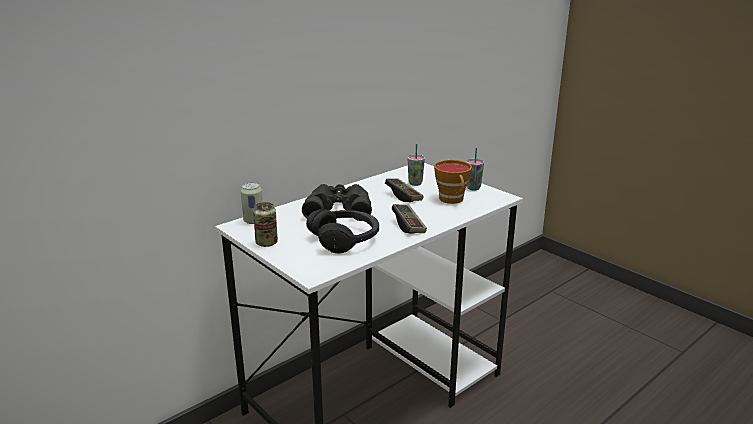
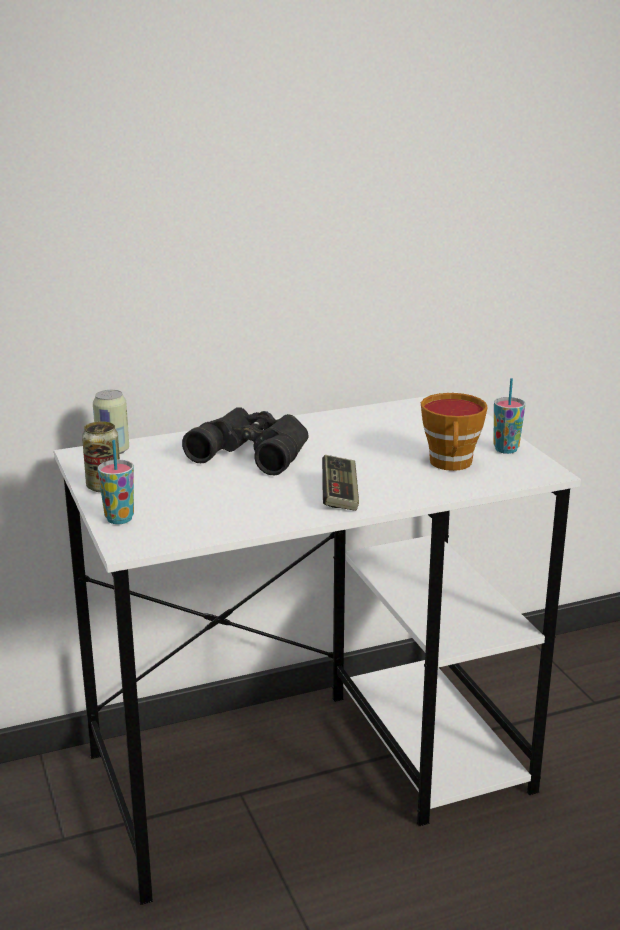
camera: 20 degrees right, 0 degrees up
(345, 239) = (222, 500): black headphones -> none
(403, 196) = (374, 446): game controller -> none
(415, 183) = (412, 428): cup -> cup (119, 519)

